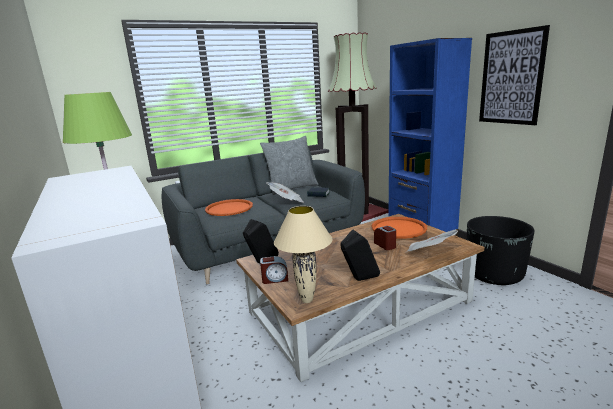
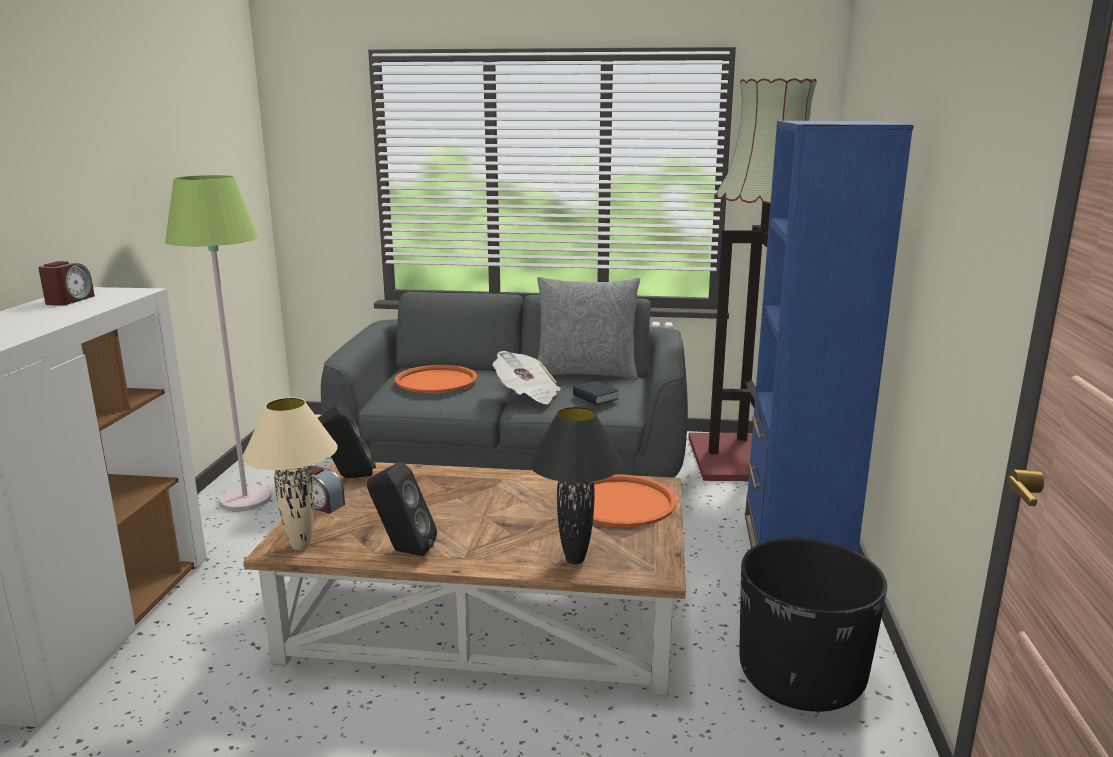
camera: 35 degrees right, 0 degrees up
(385, 245) = (541, 519): alarm clock -> alarm clock (69, 300)
(429, 253) = (574, 559): newspaper -> black table lamp
(511, 78) = (947, 237): picture -> none

